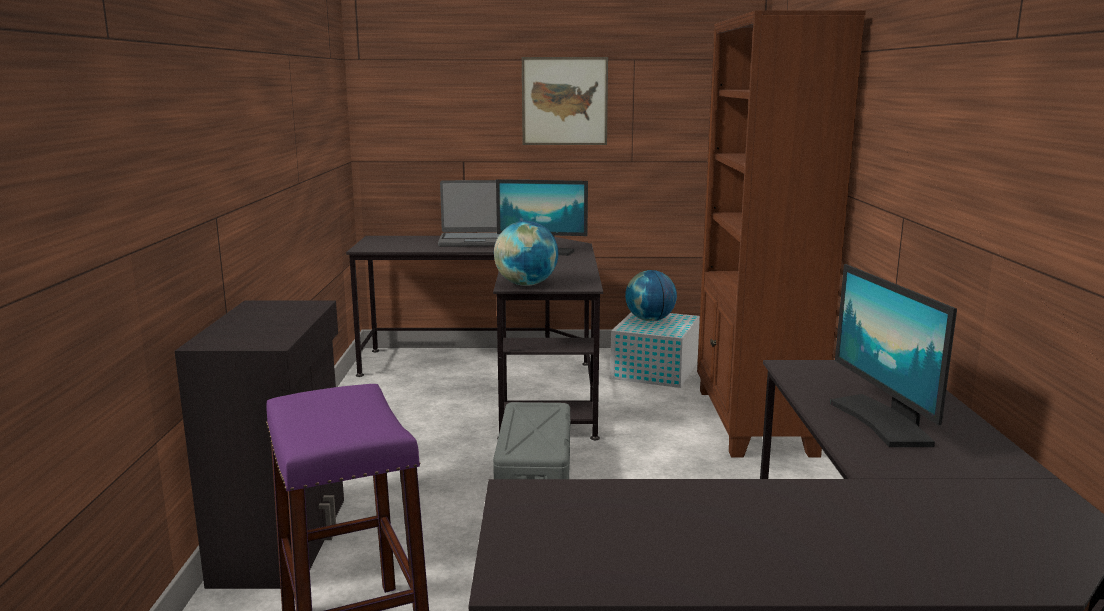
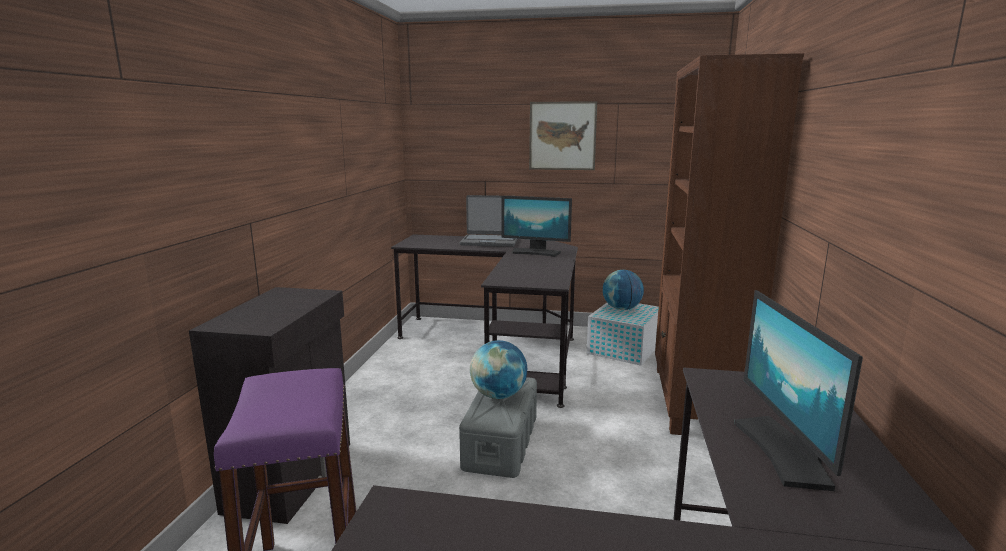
camera: 10 degrees right, 0 degrees up
(526, 284) = (509, 280): globe -> globe (498, 395)

